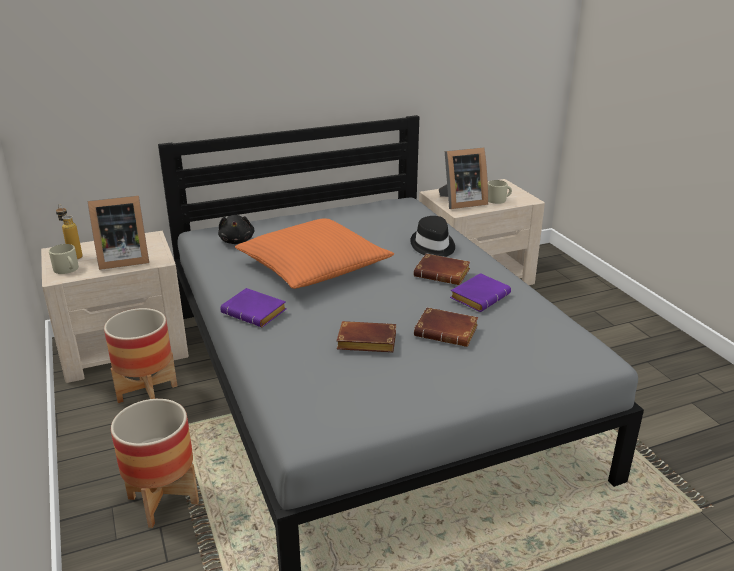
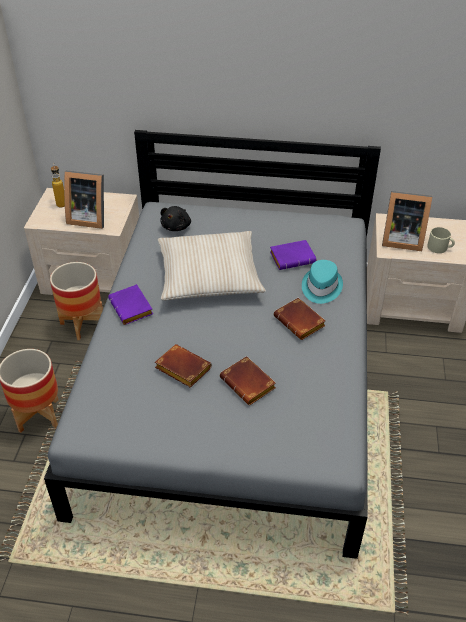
camera: 30 degrees right, 15 degrees up
(67, 269) = (48, 216): beige mug -> none
(313, 267) = (209, 276): orange pillow -> beige pillow
(433, 246) = (321, 287): black hat -> turquoise hat
(479, 296) = (307, 358): purple book -> purple book (293, 257)

